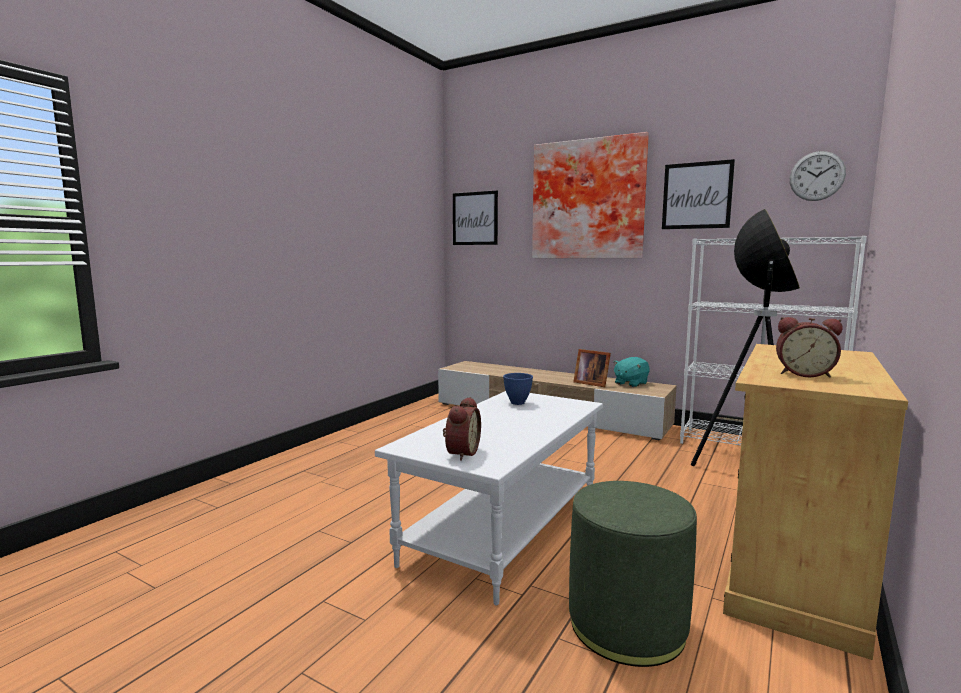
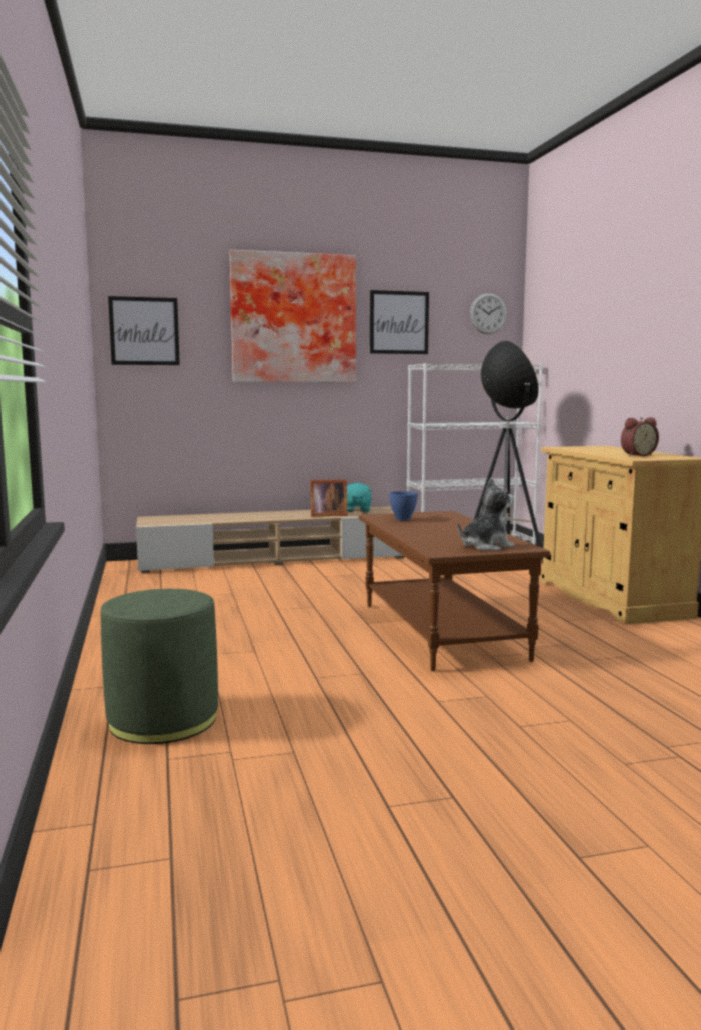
camera: 45 degrees left, 0 degrees up
(460, 453) = (485, 546): alarm clock -> plush toy
(503, 527) = (439, 630): white coffee table -> brown coffee table
(627, 625) = (603, 643): green ottoman -> green ottoman (163, 720)

